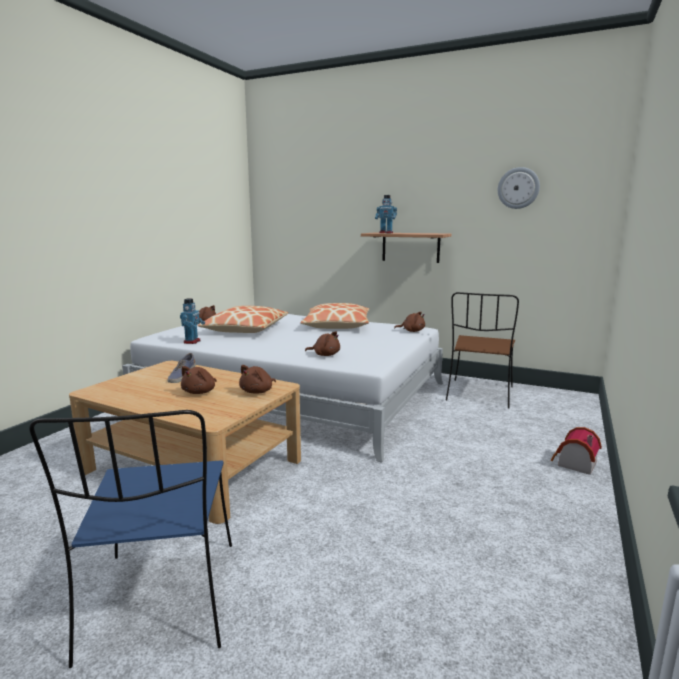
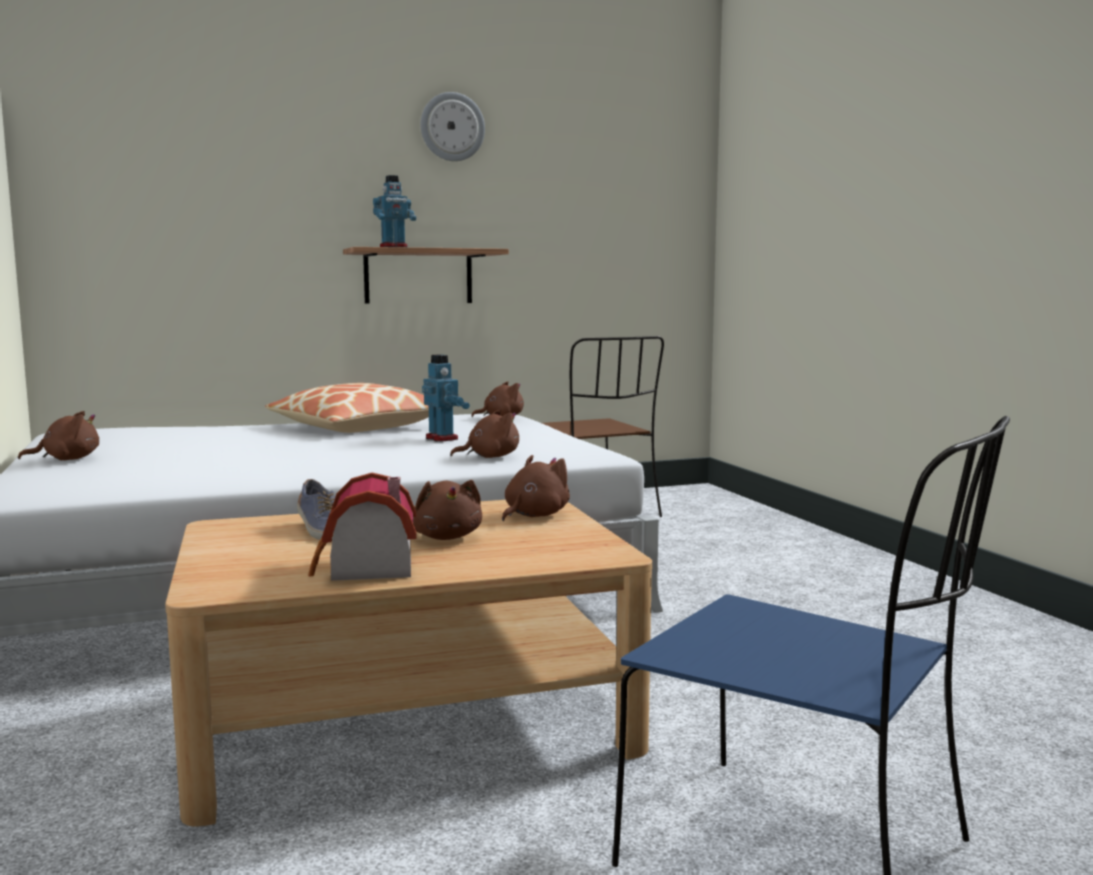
camera: 45 degrees left, 5 degrees down
(192, 342) = (163, 484): toy robot -> toy robot (442, 438)
(245, 329) = (209, 452): pillow -> none
(258, 391) = (534, 515): brown plush toy -> brown plush toy turned 135 degrees counterclockwise
(518, 188) = (585, 179): wall clock -> wall clock (452, 127)
(574, 464) = (831, 548): toy house -> toy house (365, 568)

